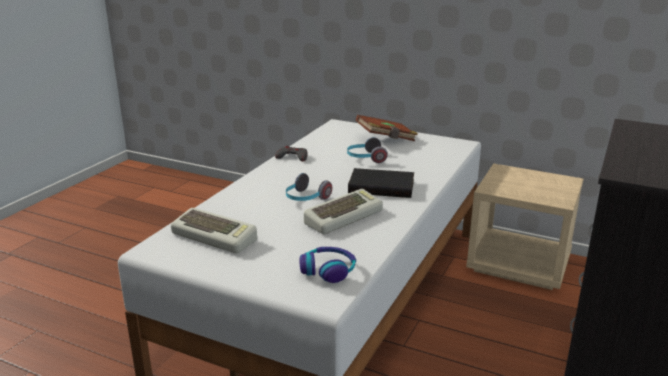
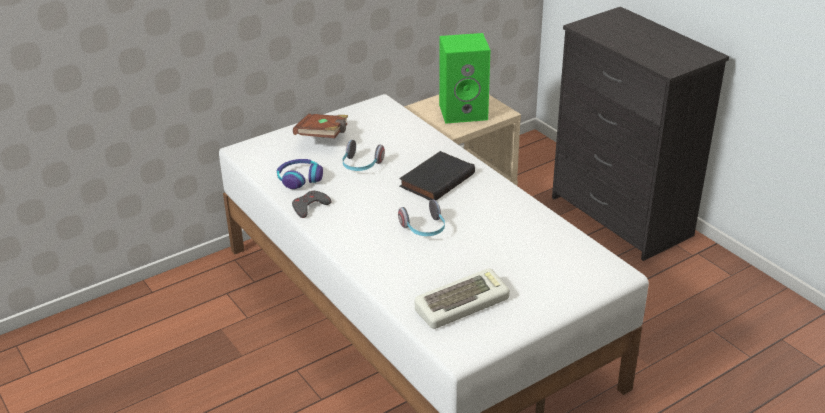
camera: 60 degrees left, 10 degrees up
(328, 270) = (571, 258): headphones -> headphones (299, 178)
(343, 216) = (481, 220): keyboard -> none
(532, 186) = (464, 111): none -> green speaker

